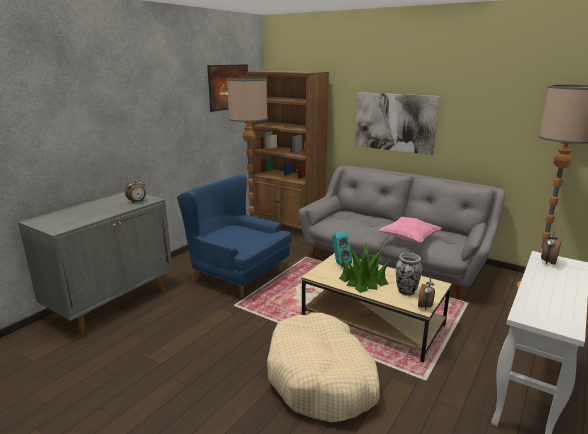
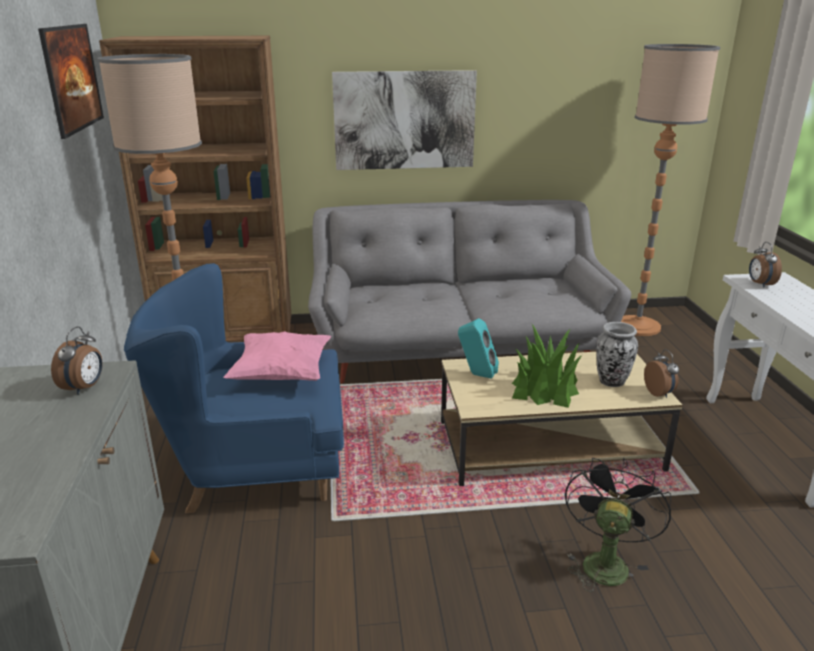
camera: 40 degrees left, 5 degrees up
(321, 378) = (604, 561): beige dog bed -> black fan
(409, 239) = (509, 304): pink pillow -> pink pillow (281, 375)

